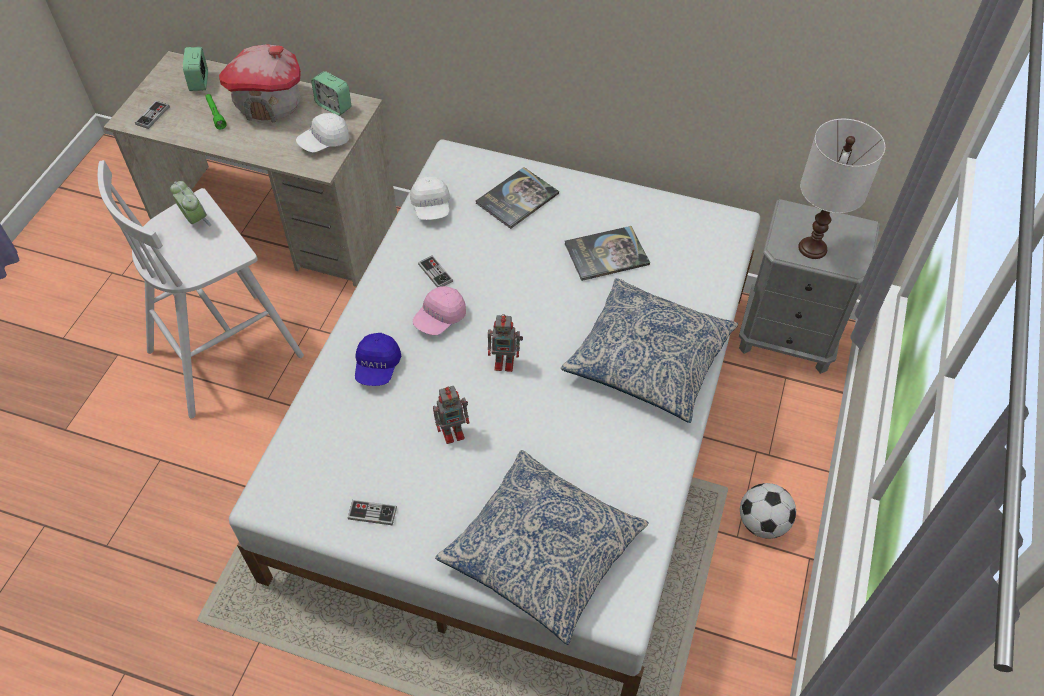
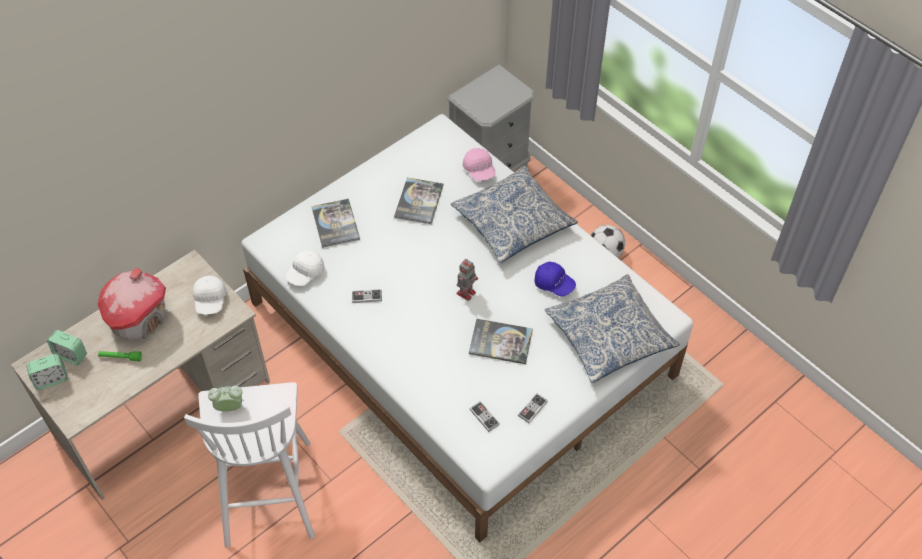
camera: 60 degrees left, 0 degrees up
(152, 116) = (84, 400): game controller -> game controller (484, 417)
(334, 106) = (177, 280): alarm clock -> alarm clock (51, 379)
(377, 367) = (423, 361): blue cap -> blue cap (554, 284)
(431, 207) = (305, 273): white cap -> white cap turned 105 degrees clockwise
(440, 318) = (407, 311): pink cap -> pink cap (479, 170)
(454, 432) = (500, 342): toy robot -> book
(813, 248) = (496, 102): white table lamp -> none

